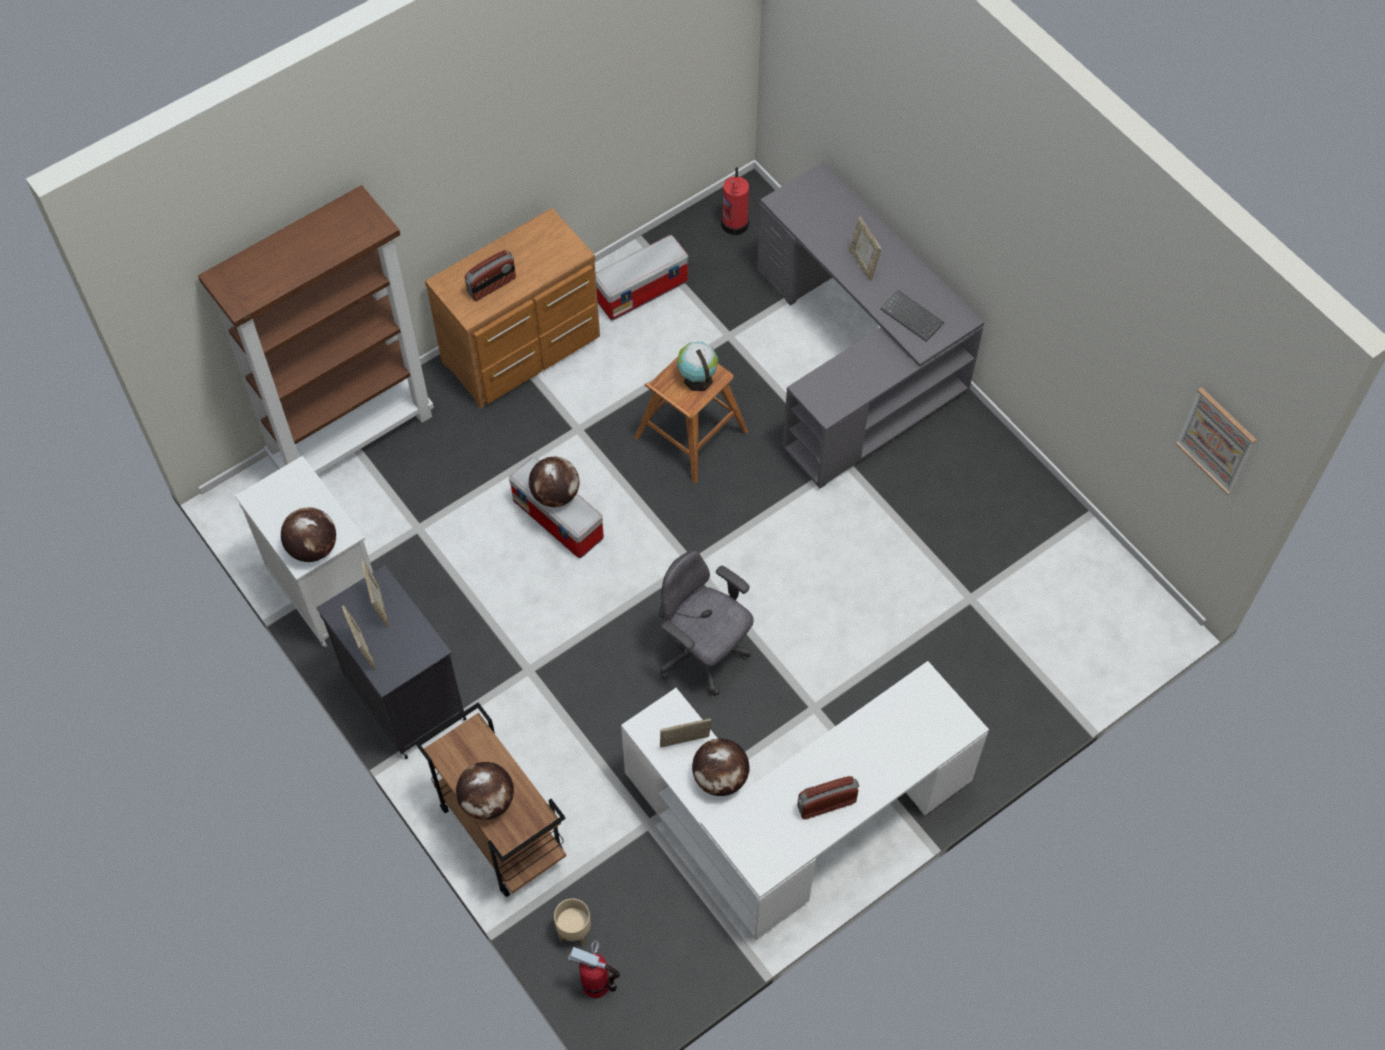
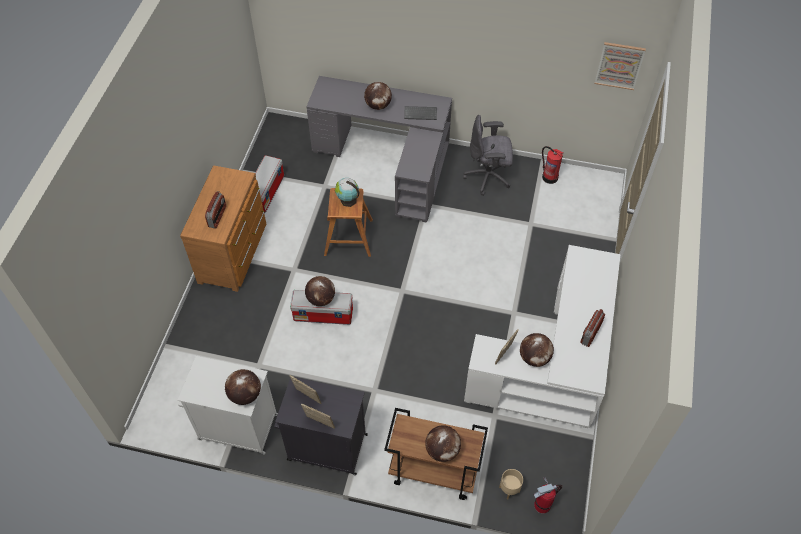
camera: 40 degrees left, 5 degrees down
(353, 437) = (184, 347): brown bookcase -> none
(703, 654) = (445, 325): grey office chair -> grey office chair (488, 177)
(735, 223) = (282, 138): fire extinguisher -> fire extinguisher (549, 177)
(863, 264) = (378, 105): picture frame -> globe

